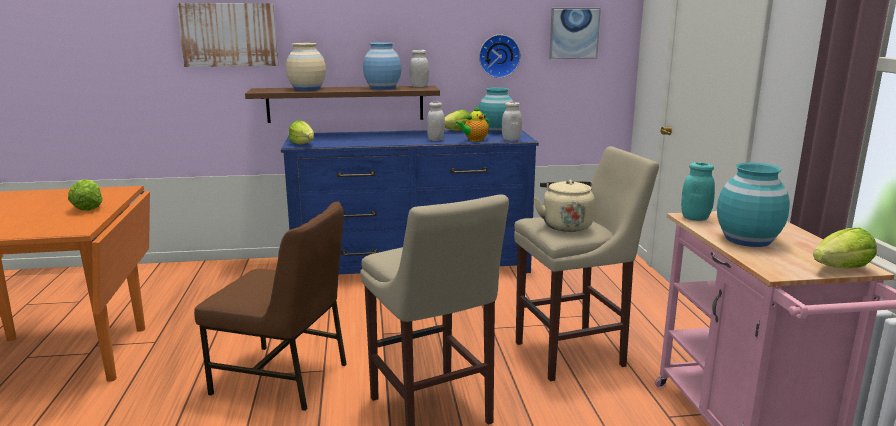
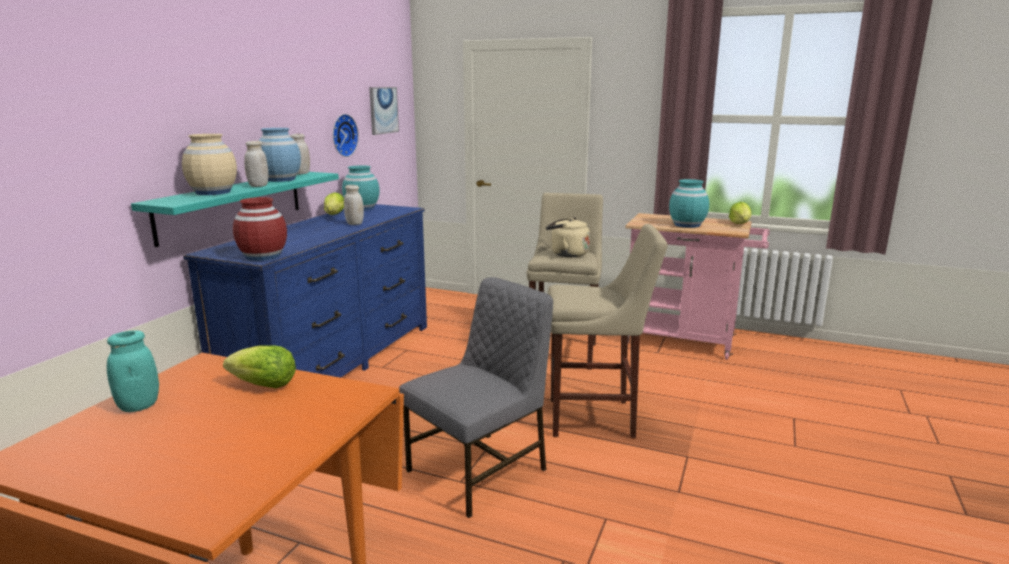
camera: 60 degrees left, 0 degrees up
(229, 35) = (94, 130): picture -> none
(283, 378) = (480, 470): brown chair -> grey chair
(303, 144) = (263, 256): lettuce -> red vase
(345, 104) = (232, 205): brown shelf -> turquoise shelf
(474, 140) = (382, 217): teapot -> none
(511, 139) = (403, 210): white jar -> white jar (258, 186)
(695, 218) = (642, 223): turquoise jar -> turquoise jar (138, 406)

